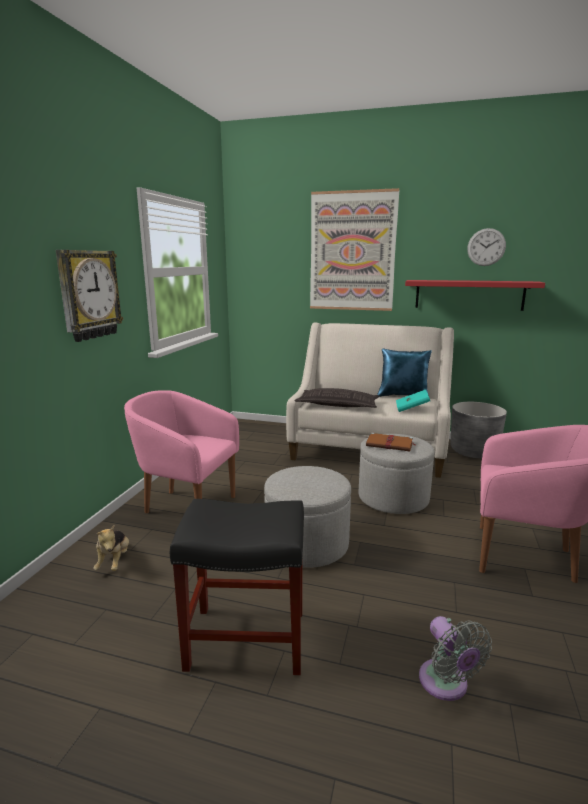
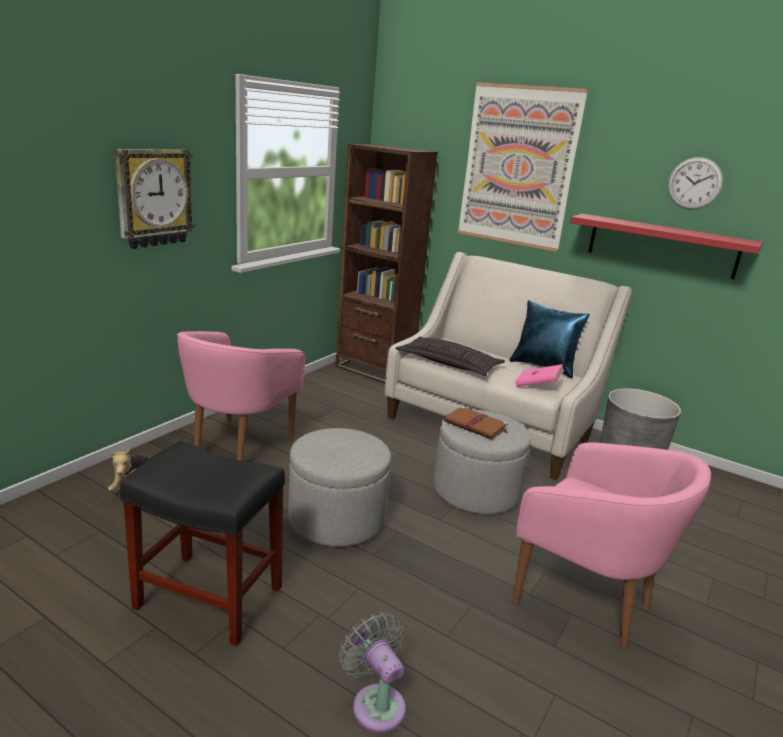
camera: 15 degrees right, 5 degrees up
(186, 507) = (238, 446): pink armchair -> pink armchair turned 105 degrees counterclockwise
(255, 427) = (374, 369): none -> brown bookcase
(412, 409) = (537, 386): turquoise book -> pink book
(446, 685) = (376, 703): grey fan -> grey fan turned 150 degrees clockwise

